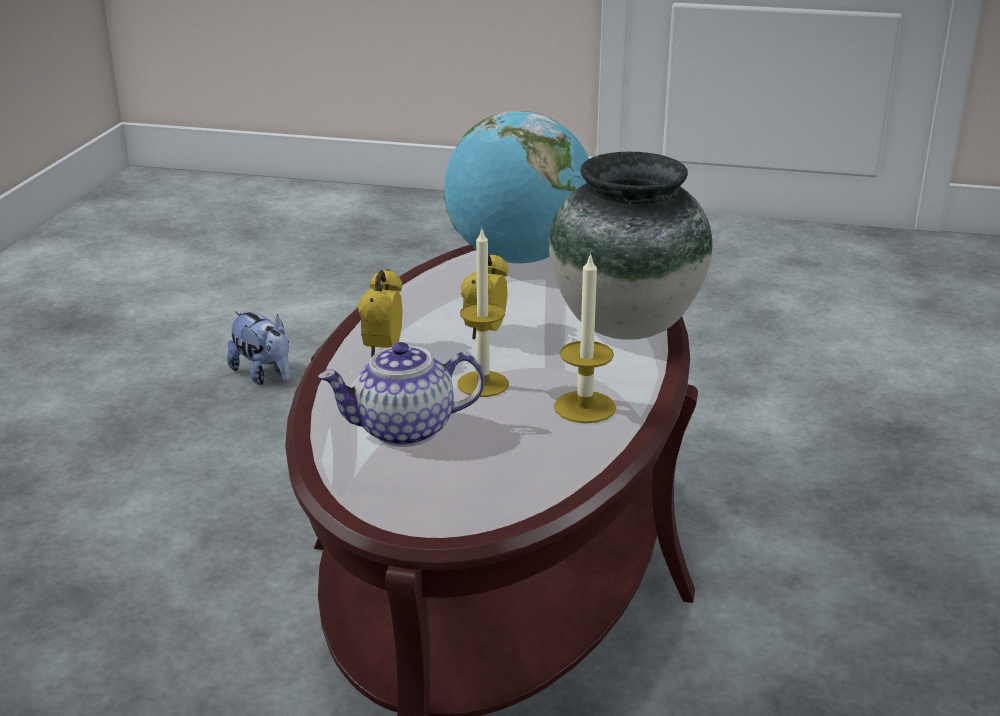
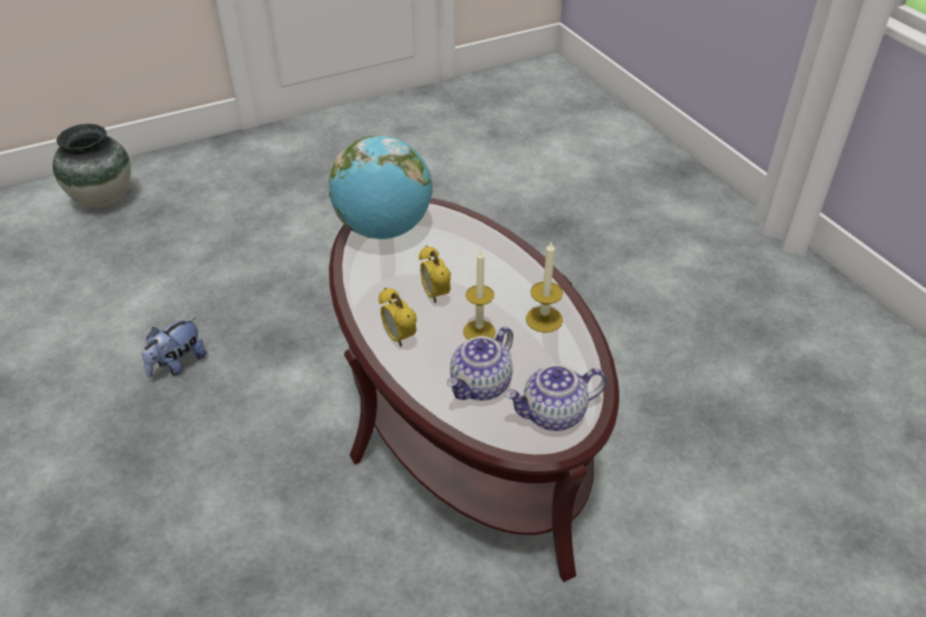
camera: 40 degrees left, 15 degrees up
(264, 375) = (178, 364): plush toy -> plush toy turned 120 degrees clockwise
(444, 495) = (553, 415): none -> teapot
(627, 326) = (499, 252): vase -> vase (104, 199)

